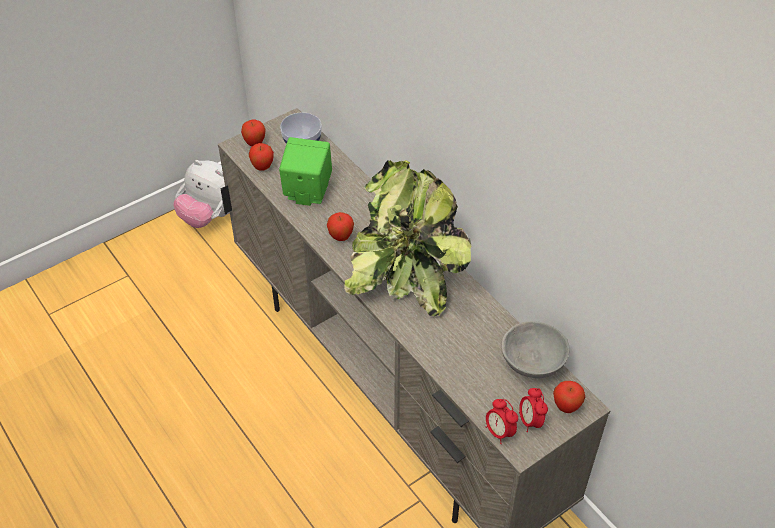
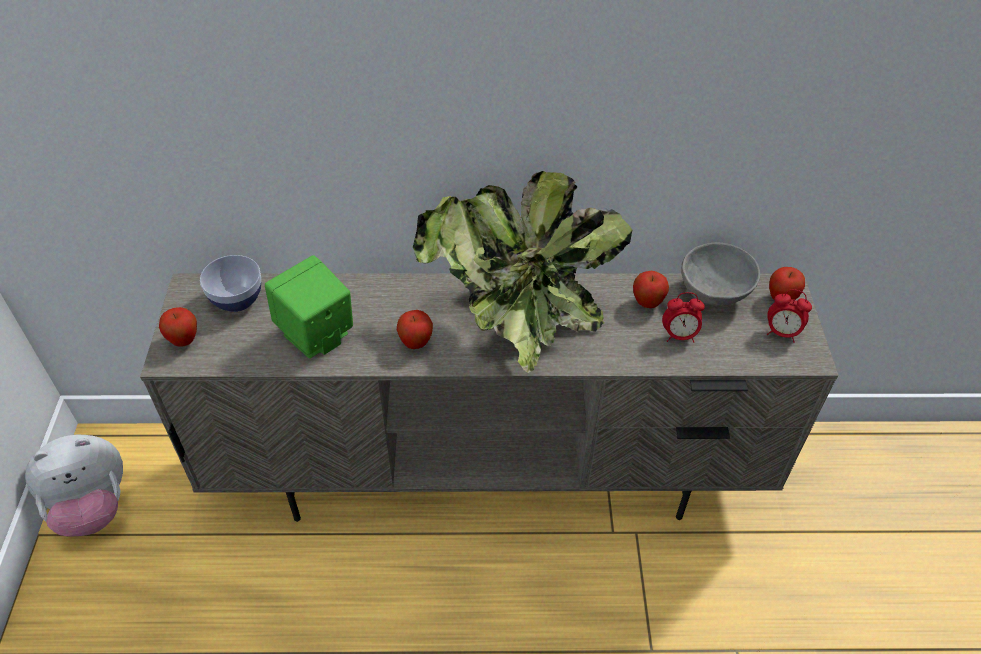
camera: 55 degrees left, 0 degrees up
(262, 167) = (232, 354): apple -> apple (647, 303)
(499, 432) = (780, 362): alarm clock -> alarm clock (679, 336)

